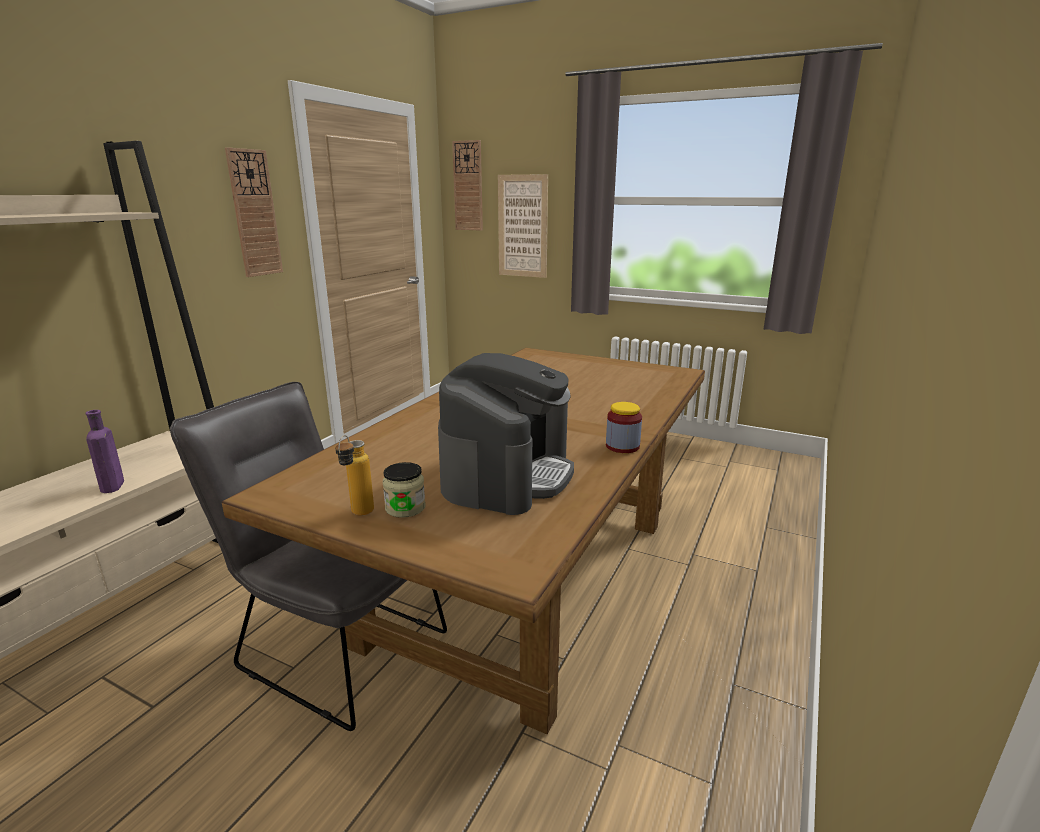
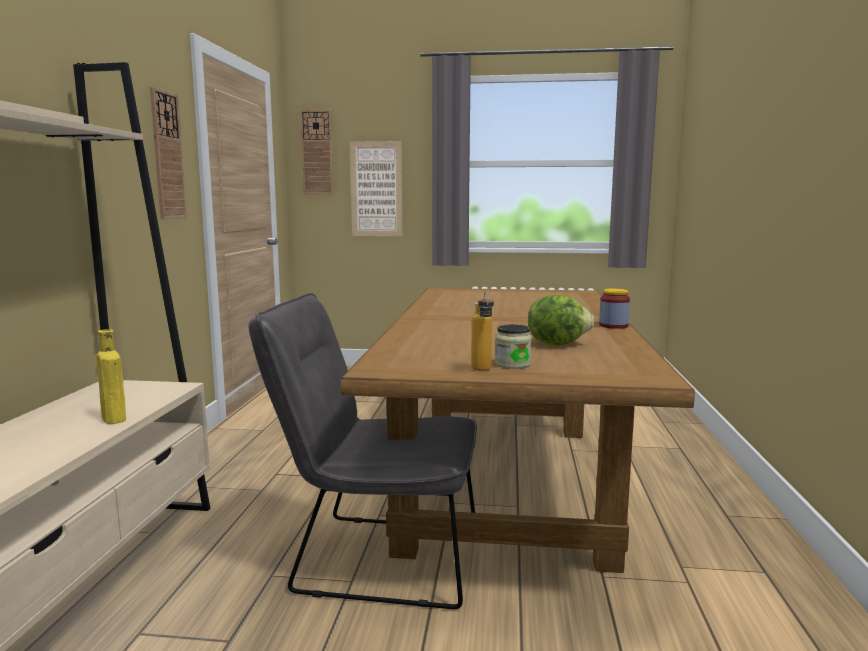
camera: 20 degrees left, 10 degrees down
(112, 487) = (114, 419): purple bottle -> yellow bottle
(507, 474) = (557, 344): coffee machine -> lettuce

